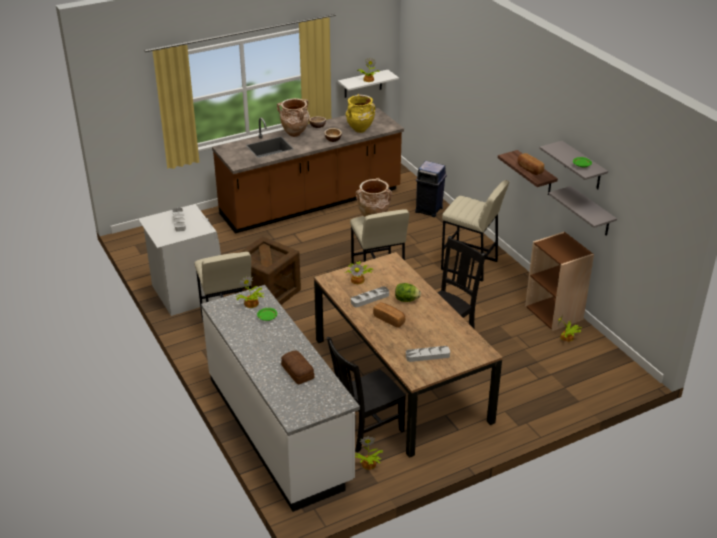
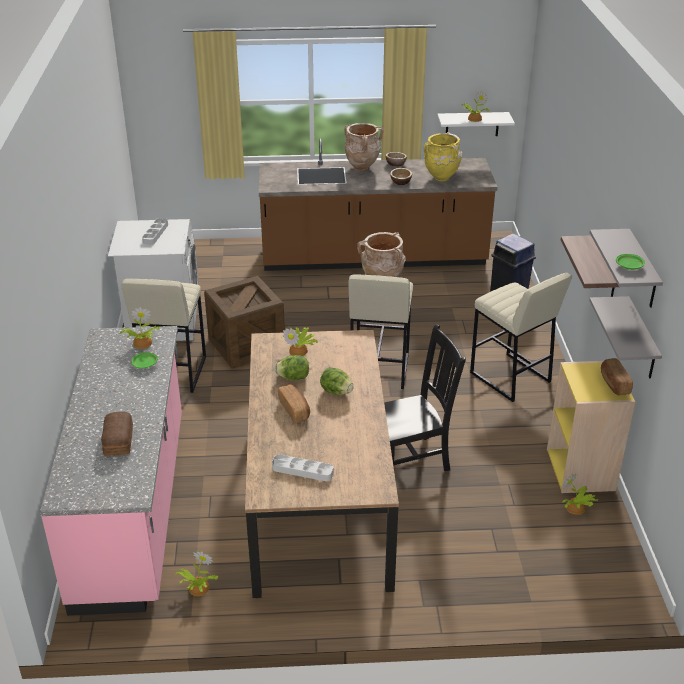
camera: 25 degrees right, 0 degrees up
(280, 429) = (133, 508): white counter -> pink counter
(366, 428) = (230, 542): black chair -> none
(370, 299) = (293, 377): grey tray -> lettuce
(529, 169) = (589, 263): bread -> bread (613, 384)
(554, 313) = (581, 470): brown bookcase -> yellow bookcase

